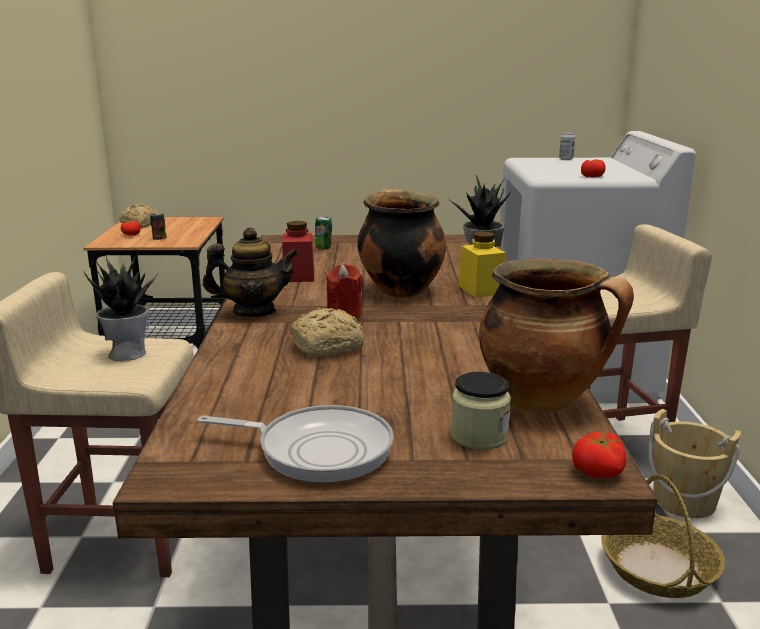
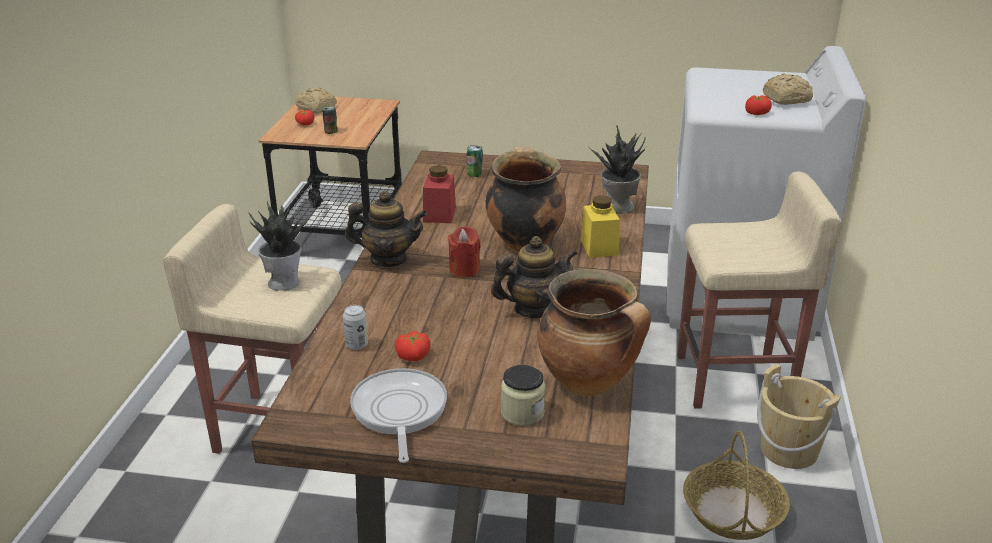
camera: 10 degrees right, 10 degrees up
(317, 450) = (399, 412): frying pan -> frying pan turned 120 degrees counterclockwise
(329, 347) = (439, 307): bread -> bread (787, 99)
(438, 340) = (533, 309): none -> teapot
(566, 159) = (751, 75): can -> can (356, 345)
(599, 471) = (596, 454): tomato -> tomato (413, 356)

